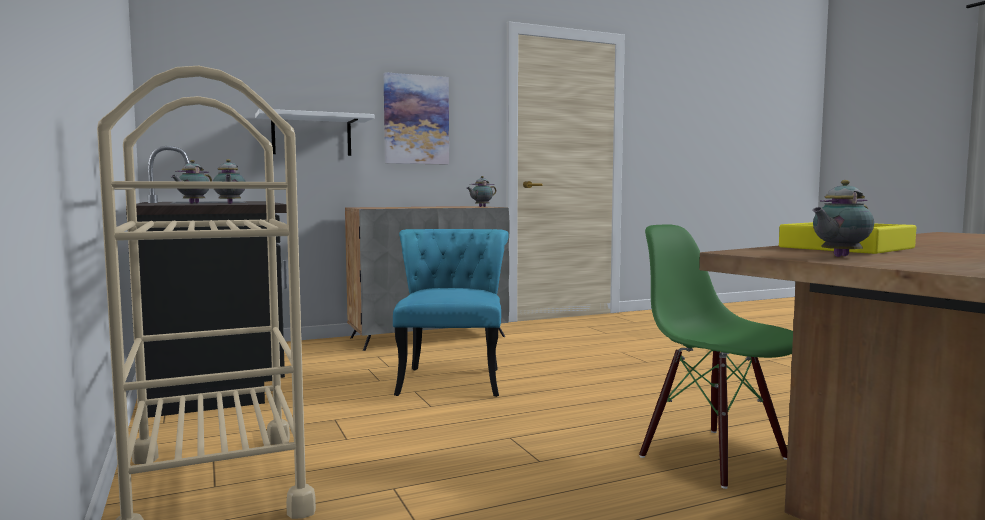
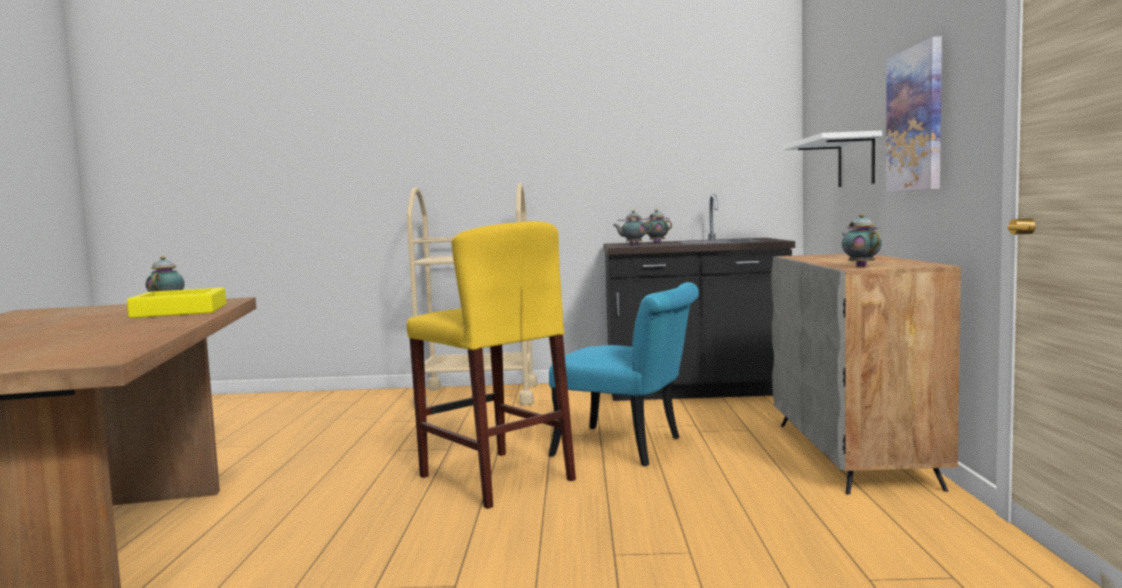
camera: 115 degrees right, 0 degrees up
(571, 403) = (496, 478): none -> yellow stool
(714, 457) = (308, 497): green chair -> none

